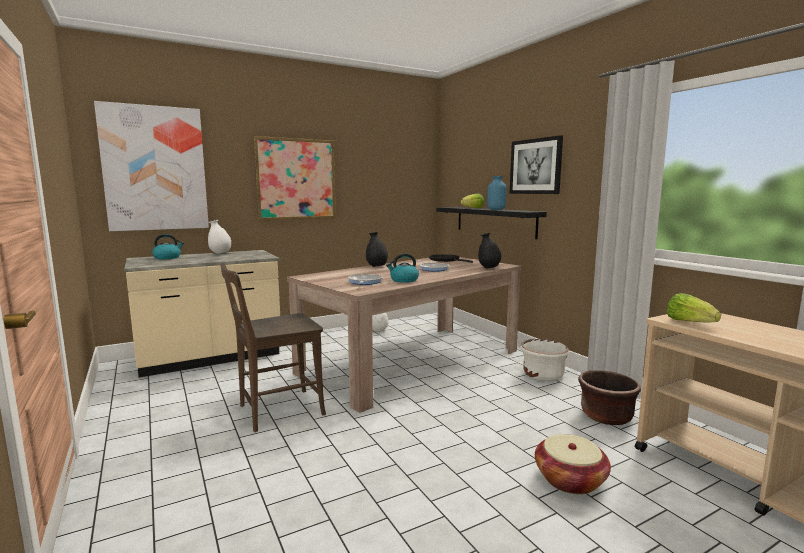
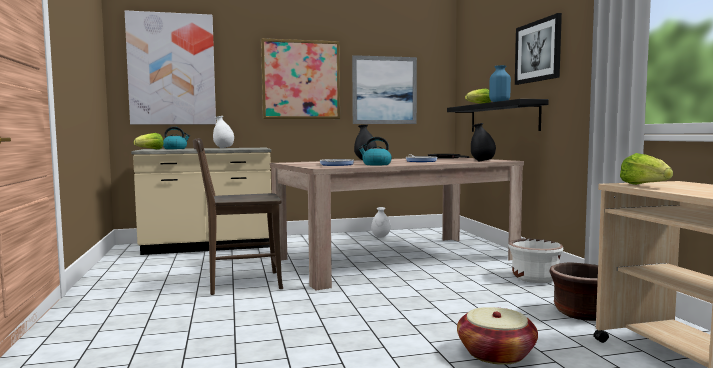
camera: 15 degrees right, 5 degrees down
(142, 262) = (150, 149): none -> lettuce
(376, 189) = (384, 90): none -> picture

